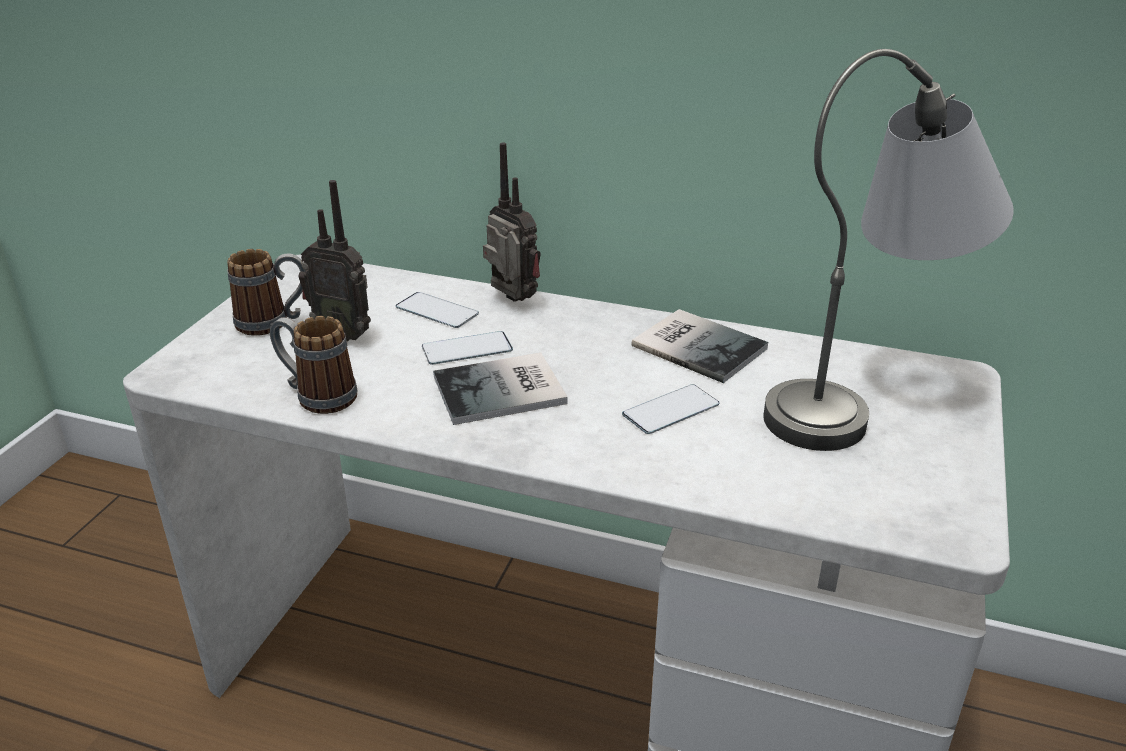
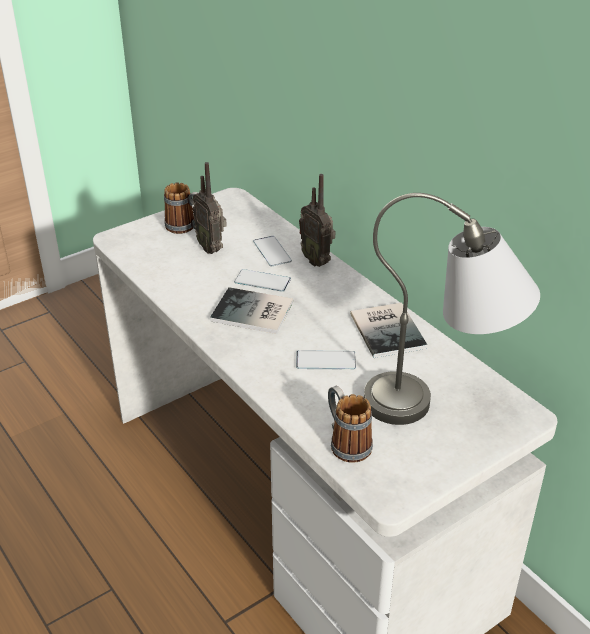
camera: 35 degrees right, 5 degrees up
(317, 395) = (166, 278): mug -> mug (346, 442)
(511, 301) = (317, 260): radio -> radio turned 150 degrees clockwise

